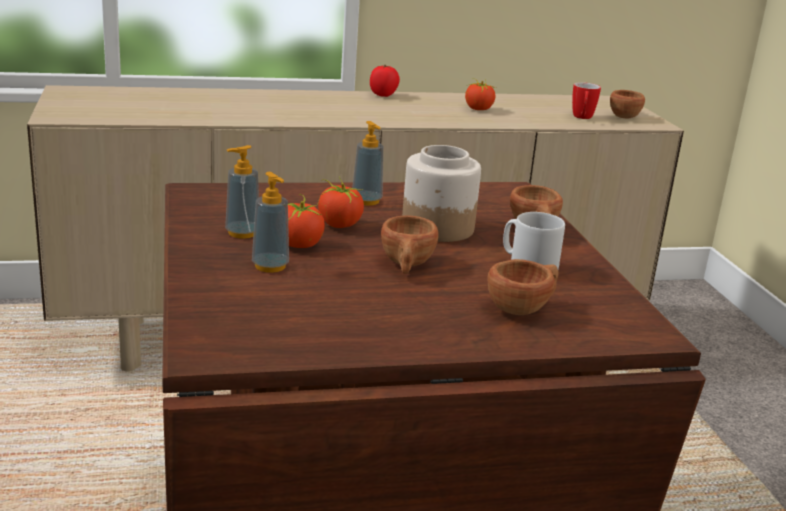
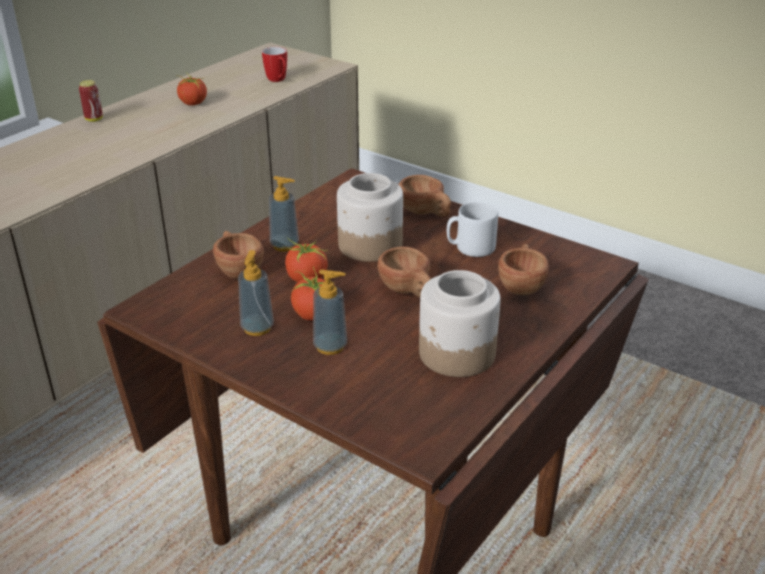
camera: 40 degrees left, 10 degrees up
(360, 319) = (457, 354): none -> jar
(383, 95) = (94, 119): tomato -> can
(624, 116) = (301, 66): brown cup -> brown cup (238, 270)

